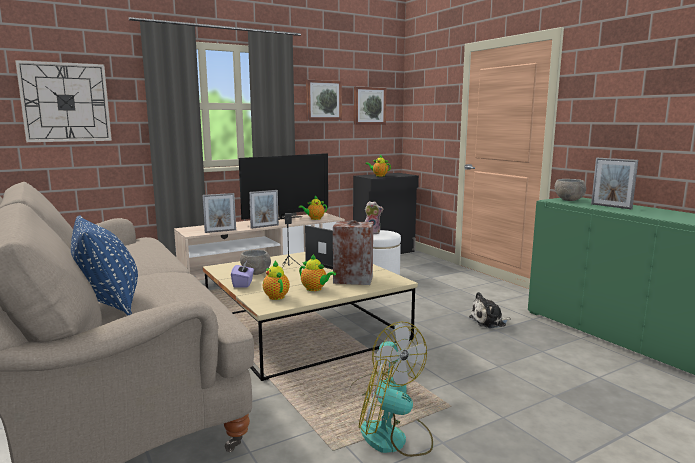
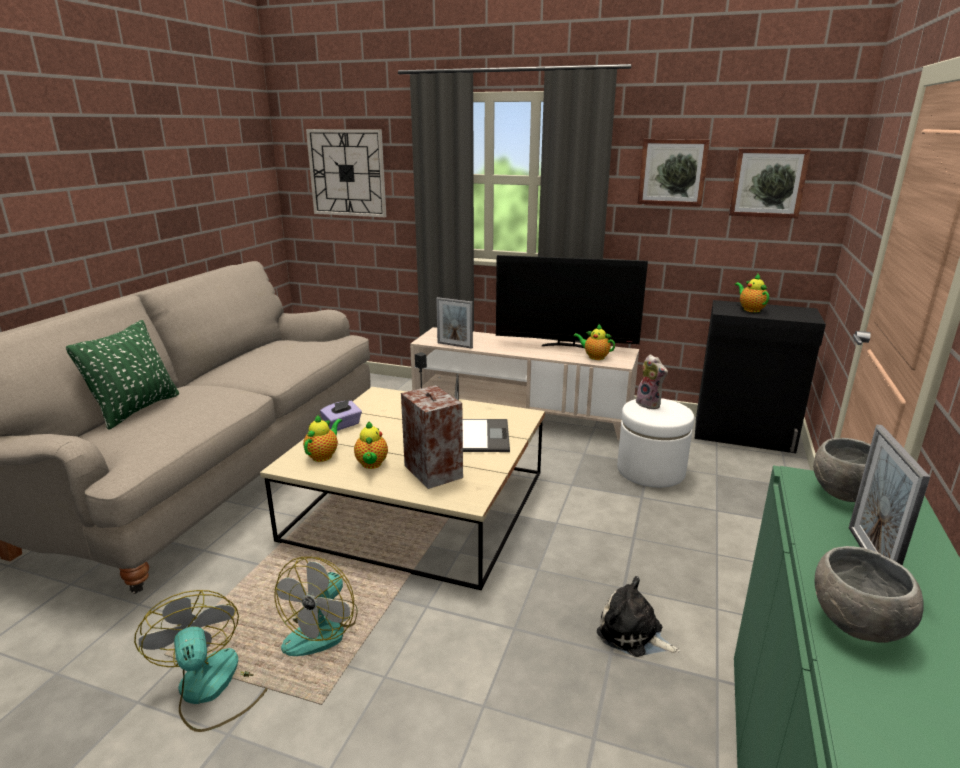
camera: 50 degrees right, 10 degrees up
(109, 303) = (136, 410): blue pillow -> green pillow
(256, 273) = (384, 416): grey bowl -> grey bowl (857, 626)
(264, 226) = (510, 352): picture frame -> none

